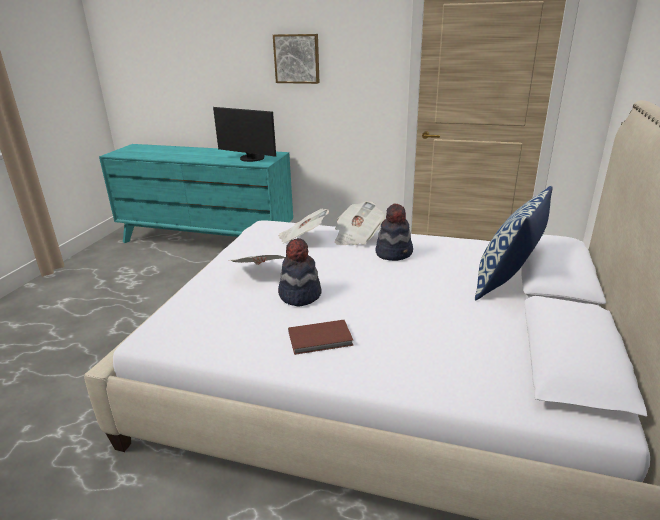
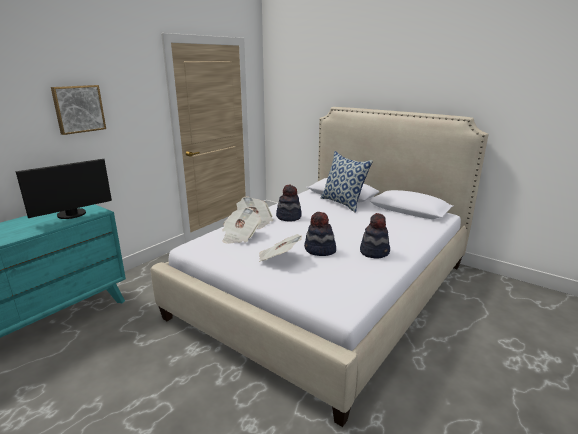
camera: 70 degrees left, 5 degrees down
(321, 339) = (375, 252): brown book -> hat

